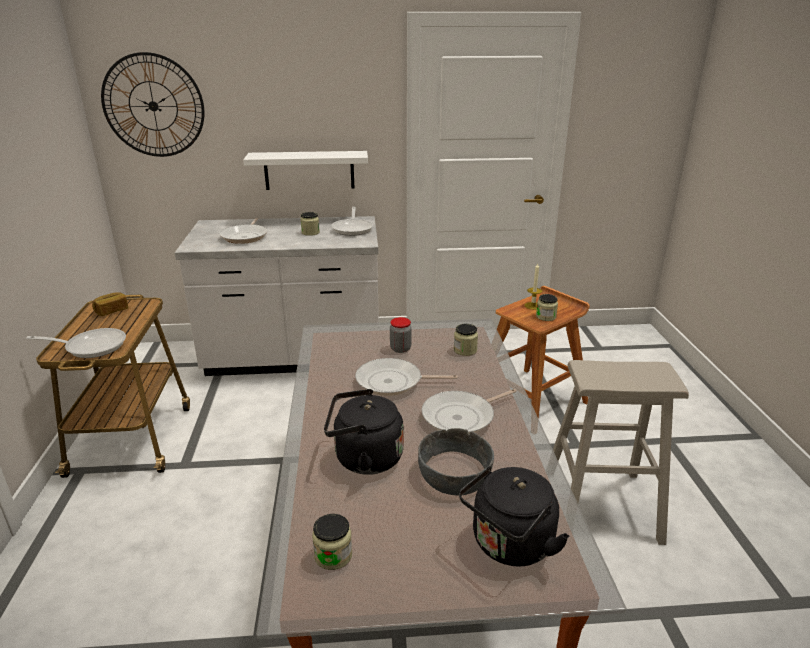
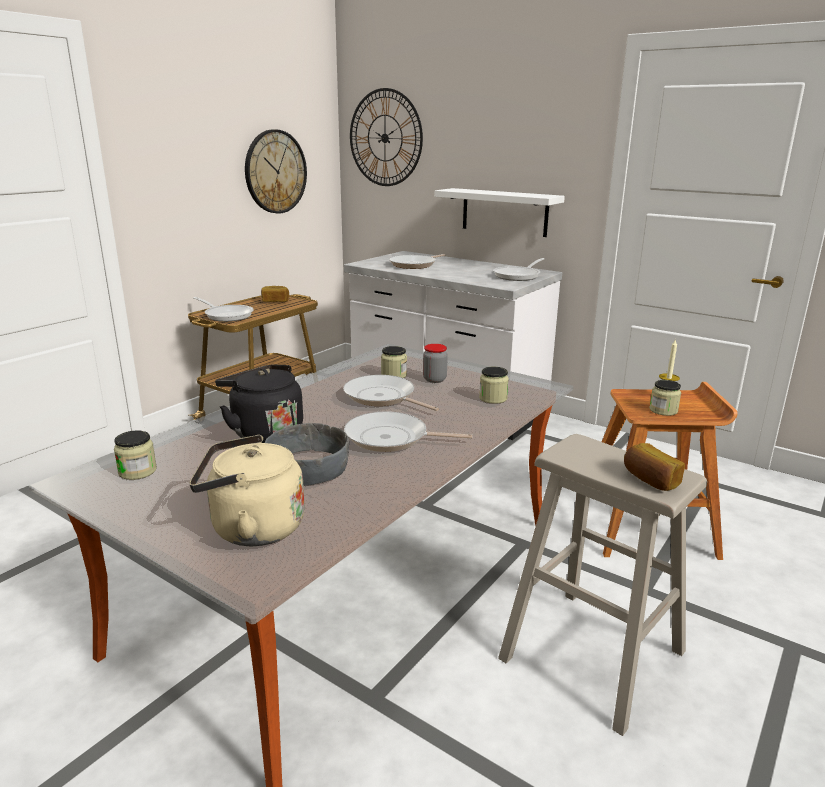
camera: 40 degrees right, 5 degrees down
(49, 162) = (275, 172): none -> wall clock
(310, 233) = (473, 272): jar -> jar (394, 375)
(509, 546) = (252, 528): black kettle -> beige kettle
(654, 378) = (649, 480): none -> bread

